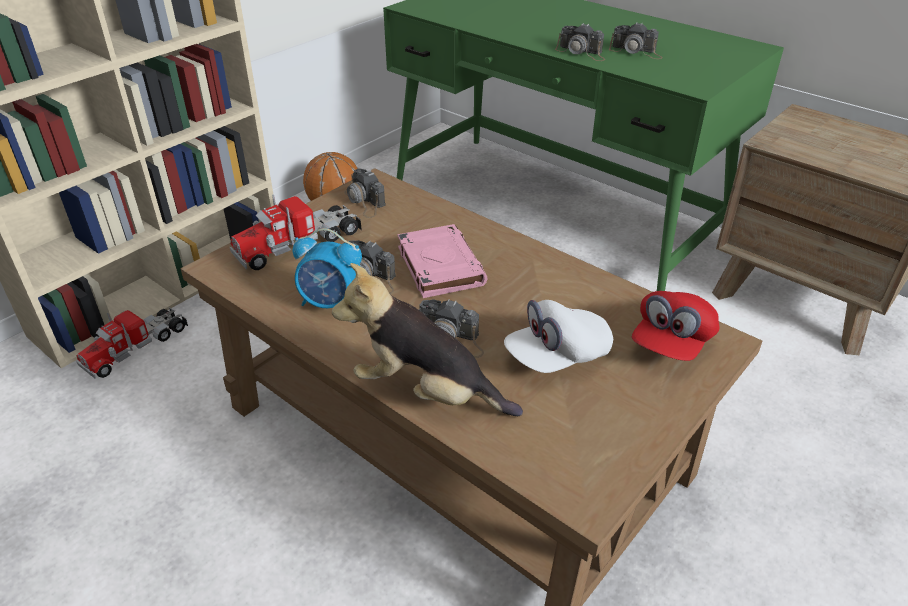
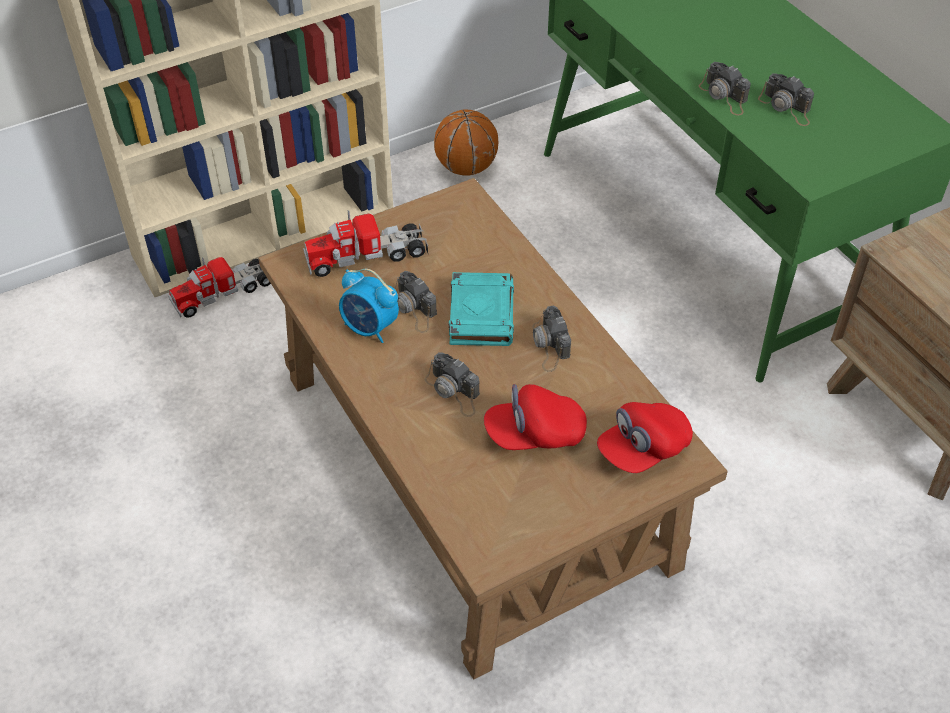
camera: 20 degrees right, 10 degrees up
(364, 201) = (446, 219): camera -> camera (549, 345)
(426, 392) = (410, 437): plush toy -> none
(439, 265) = (480, 313): pink book -> turquoise book
(557, 356) = (534, 434): white cap -> red cap

